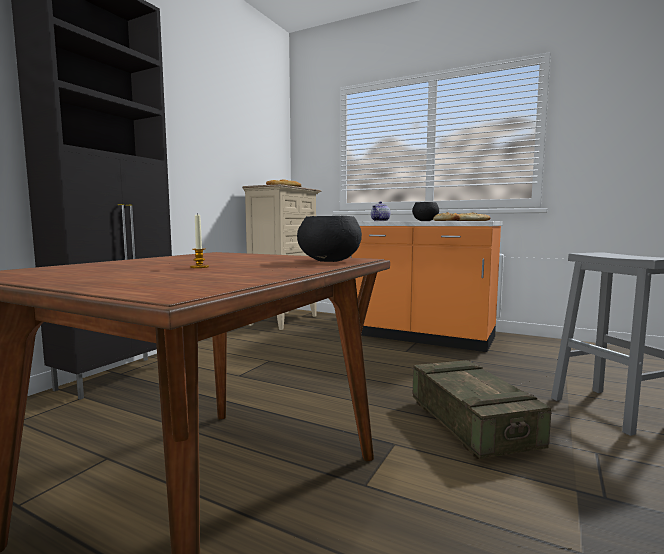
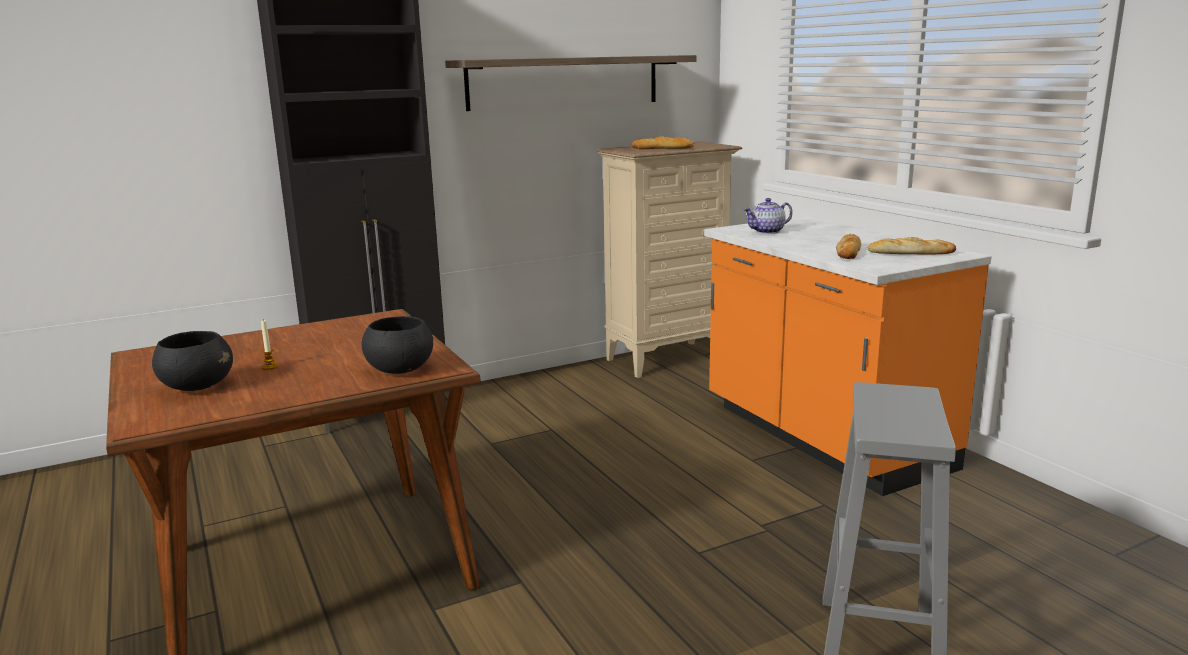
camera: 35 degrees right, 10 degrees up
(223, 140) = (564, 82): none -> shelf
(425, 221) = (859, 234): black bowl -> black bowl (197, 387)
(471, 425) = (640, 593): crate -> none

